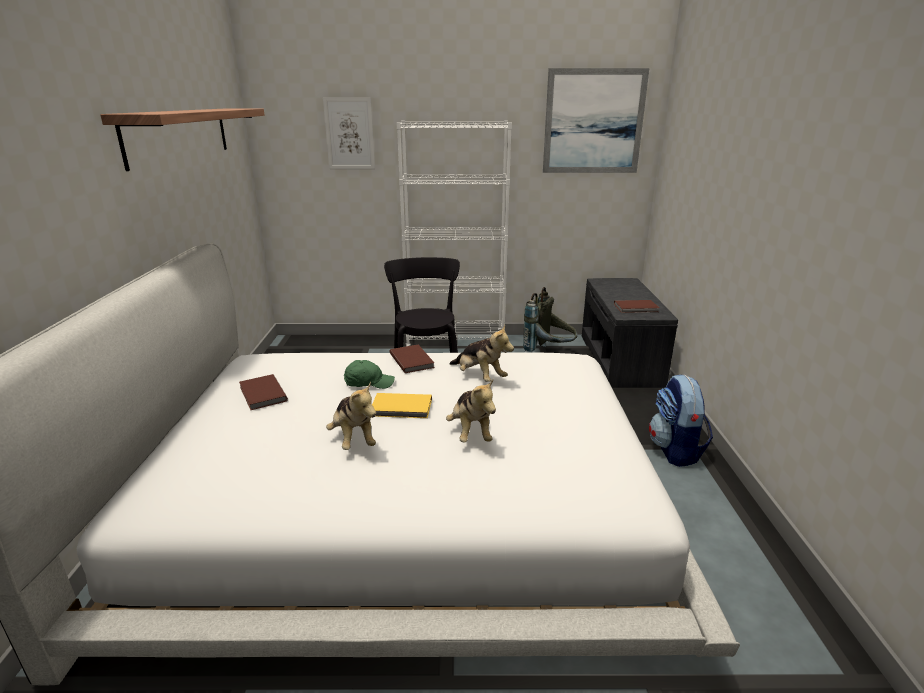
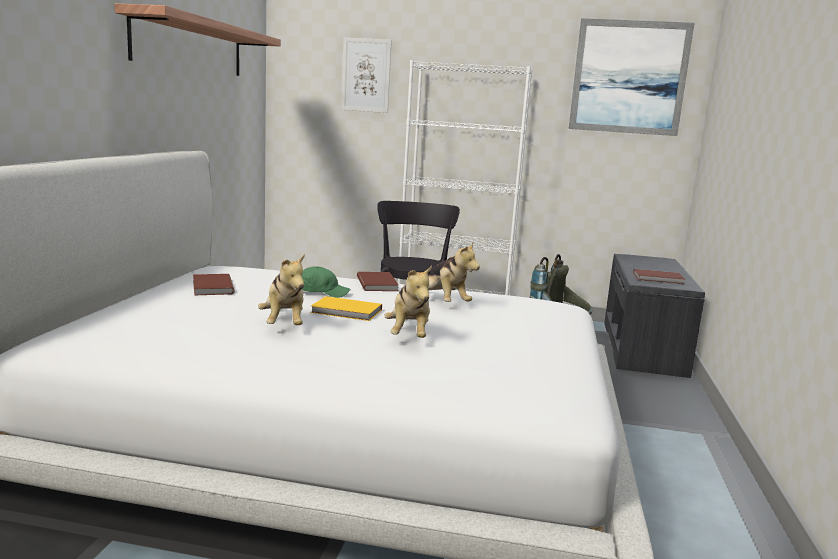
camera: 10 degrees right, 10 degrees down
(675, 451) = (676, 432): backpack -> none

